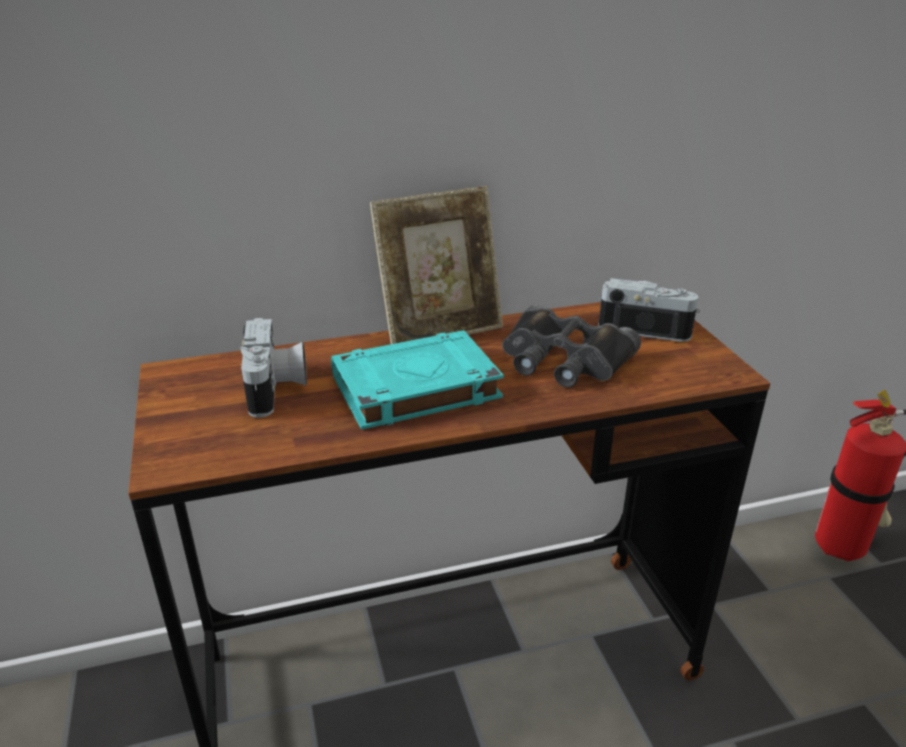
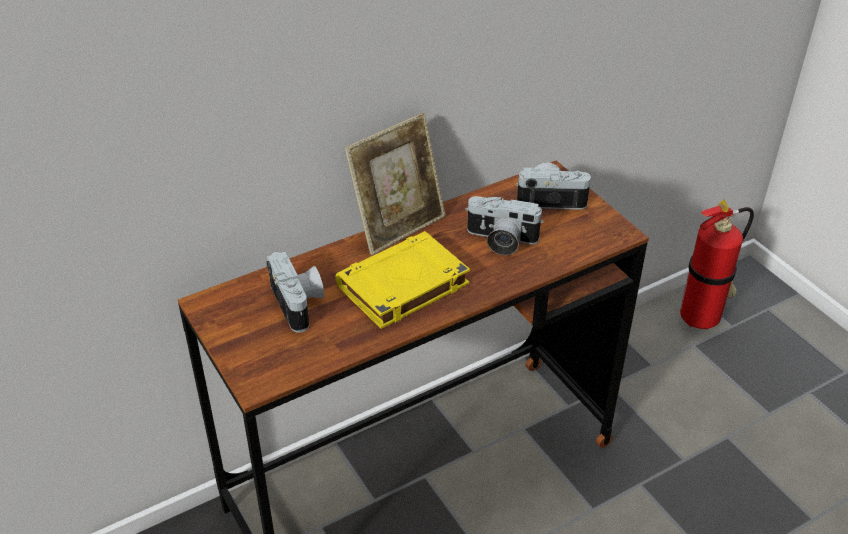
camera: 15 degrees left, 10 degrees up
(414, 388) = (402, 286): turquoise book -> yellow book
(563, 359) = (500, 241): black binoculars -> camera

